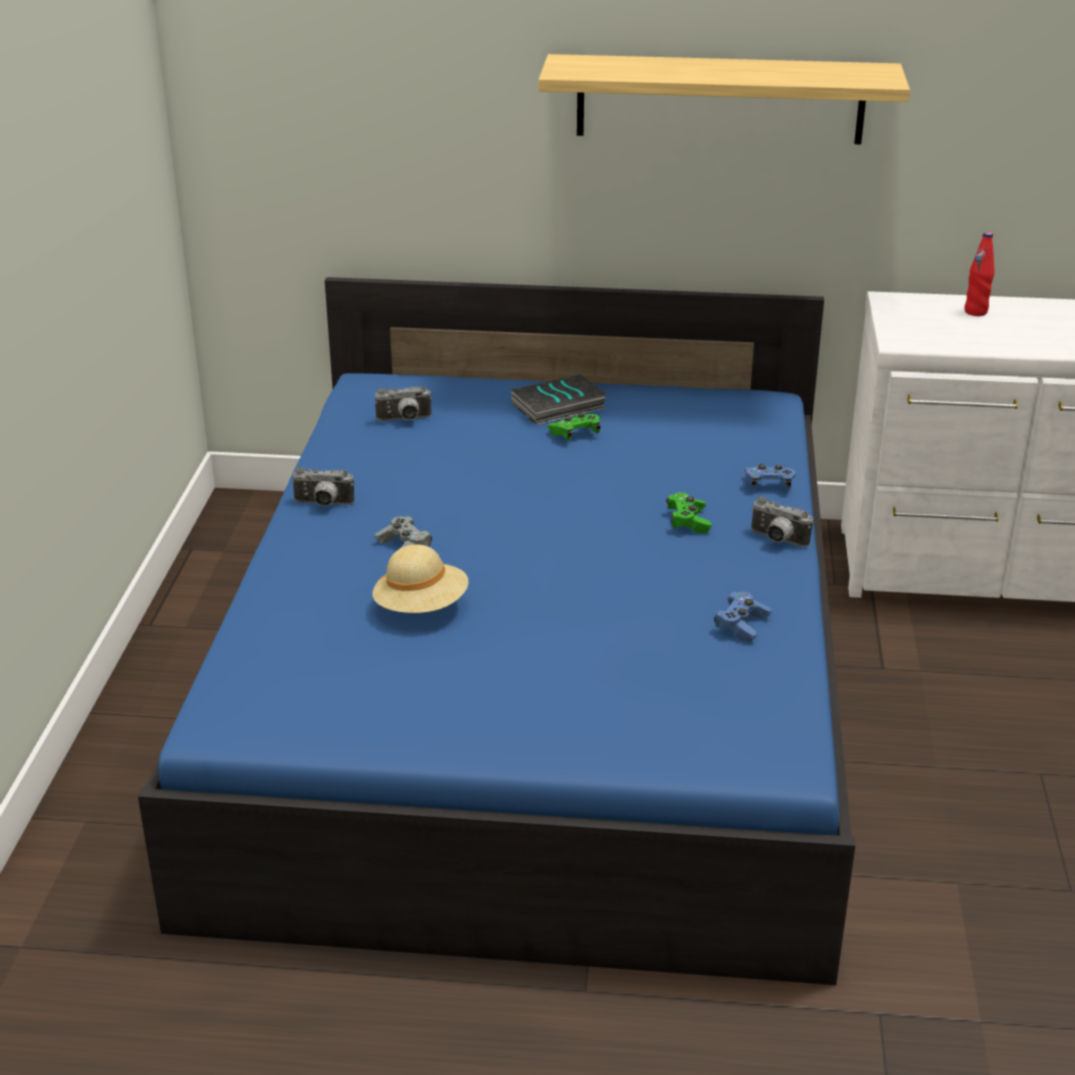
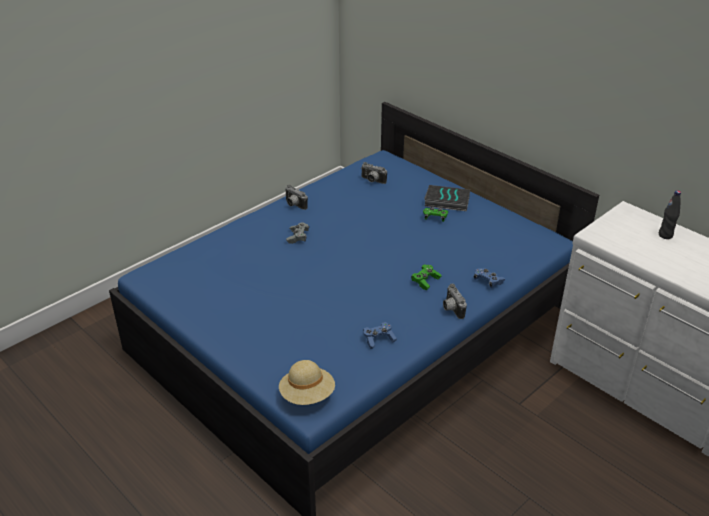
camera: 40 degrees right, 5 degrees up
(421, 607) = (269, 266): beige hat -> beige hat (307, 395)
(720, 99) = (563, 66): shelf -> none
(975, 312) = (665, 235): red bottle -> black bottle

